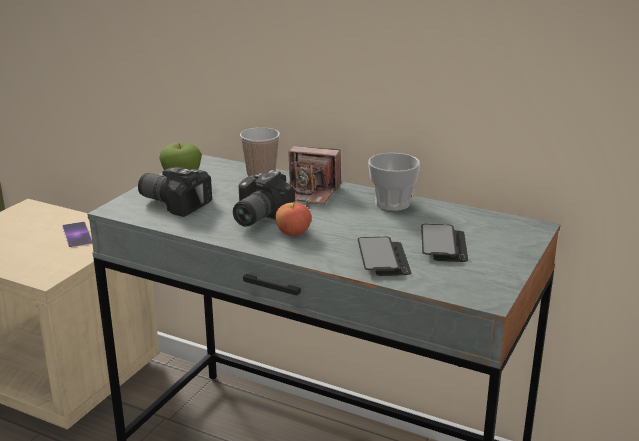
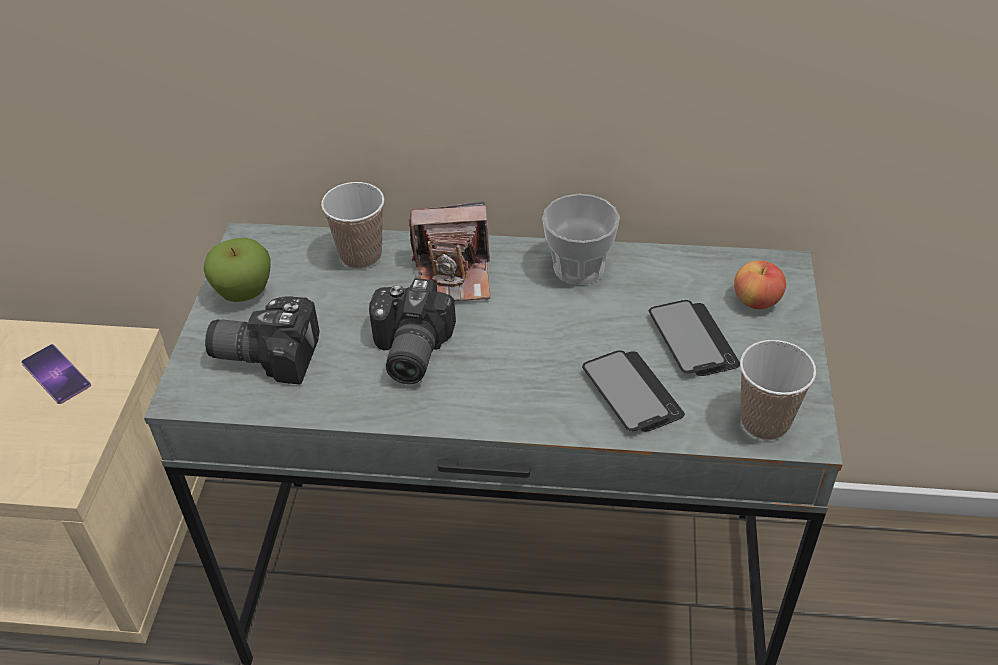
camera: 20 degrees left, 20 degrees up
(293, 232) = (480, 372): apple -> apple (756, 301)
(464, 287) = (764, 422): none -> cup

